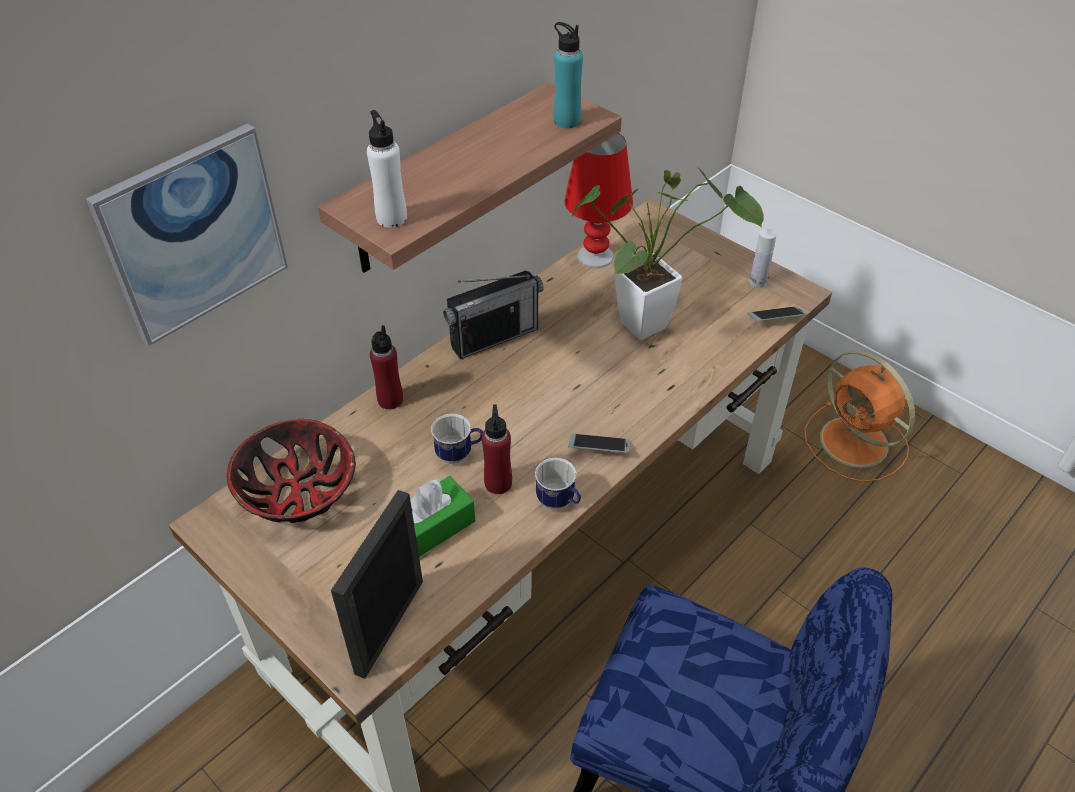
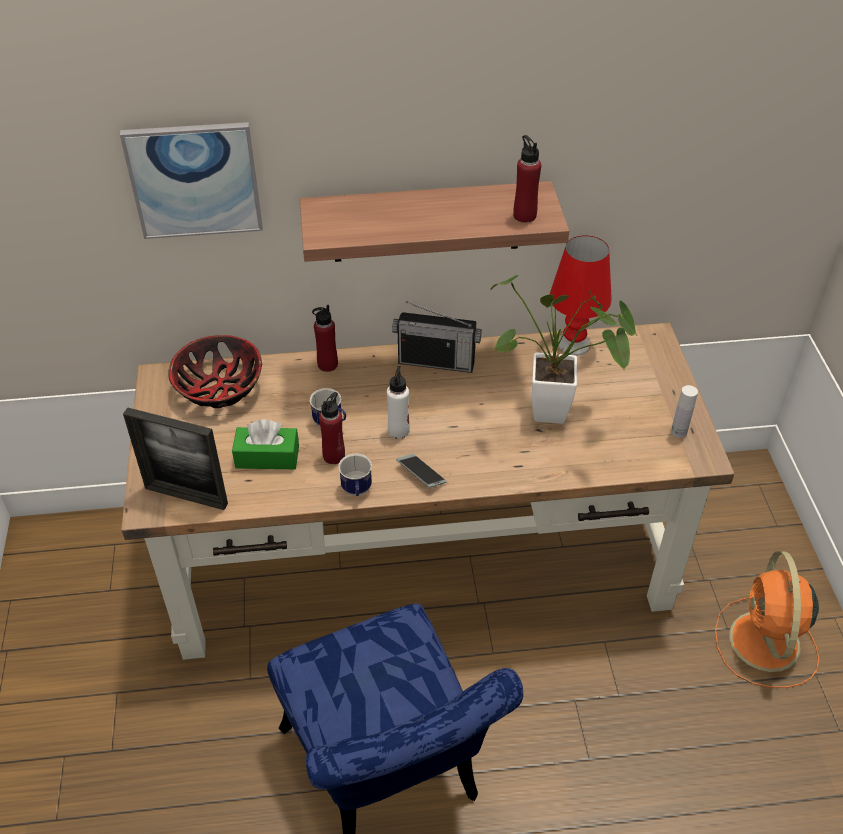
camera: 40 degrees right, 0 degrees up
(389, 626) = (186, 496): picture frame -> picture frame turned 135 degrees counterclockwise
(391, 218) = (330, 227): white bottle -> white bottle (398, 430)
(567, 121) = (524, 215): turquoise bottle -> red bottle
(776, 318) = (659, 466): phone -> none

